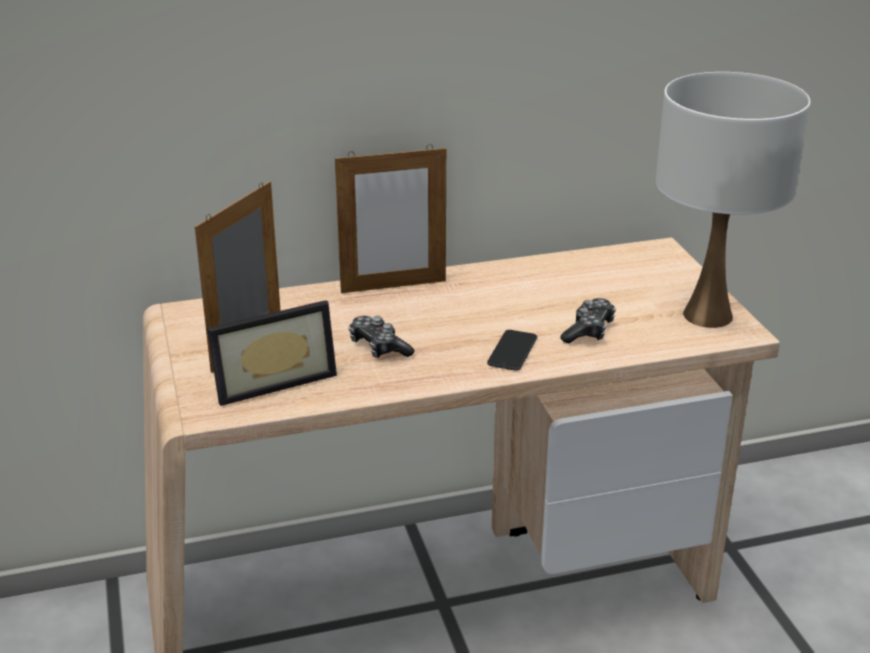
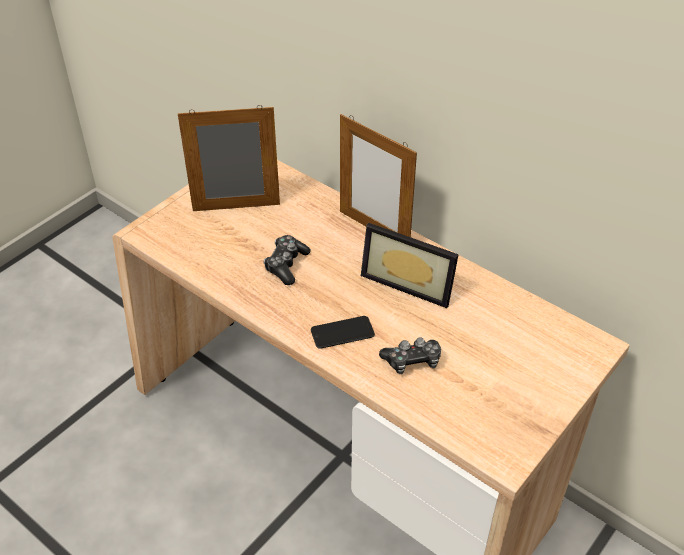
camera: 55 degrees right, 15 degrees up
(272, 380) = (205, 239): picture frame -> picture frame (410, 281)
(708, 316) = (510, 425): white table lamp -> none

